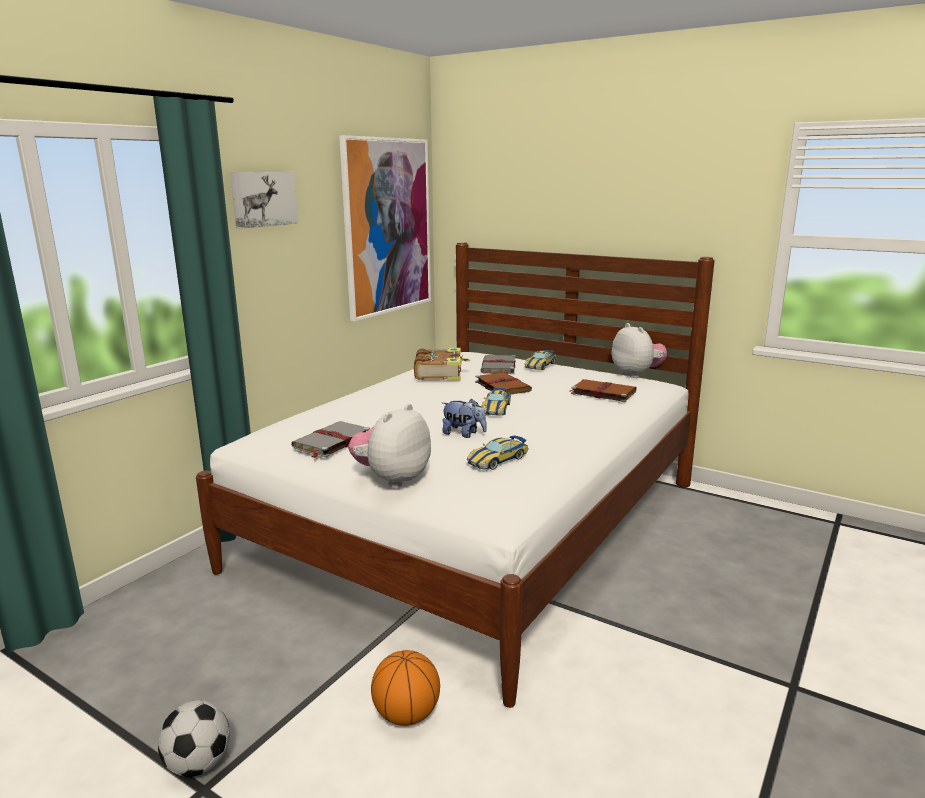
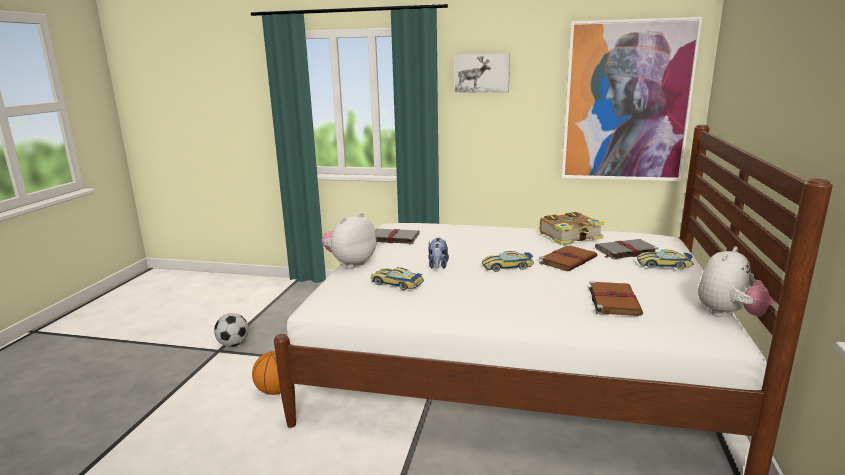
camera: 70 degrees right, 0 degrees up
(392, 479) = (350, 263): plush toy -> plush toy turned 60 degrees counterclockwise

